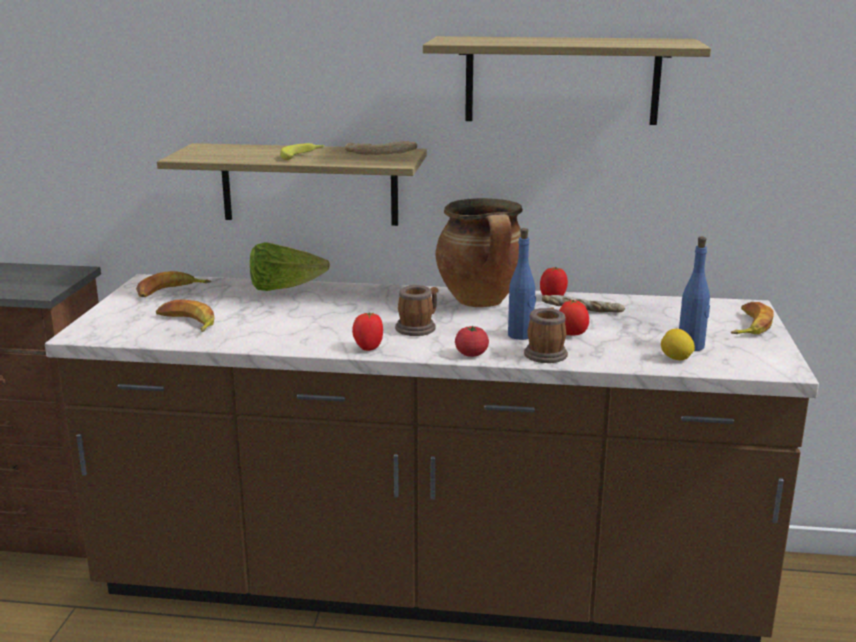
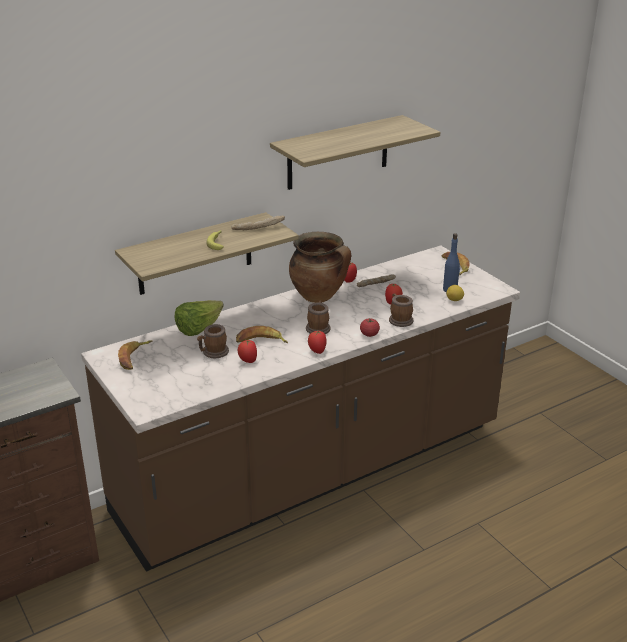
camera: 40 degrees left, 10 degrees up
(186, 323) = (192, 376): banana -> banana (261, 341)
(252, 311) = (213, 352): none -> mug
(271, 330) = (247, 361): none -> tomato
(520, 335) = (372, 312): blue bottle -> none

